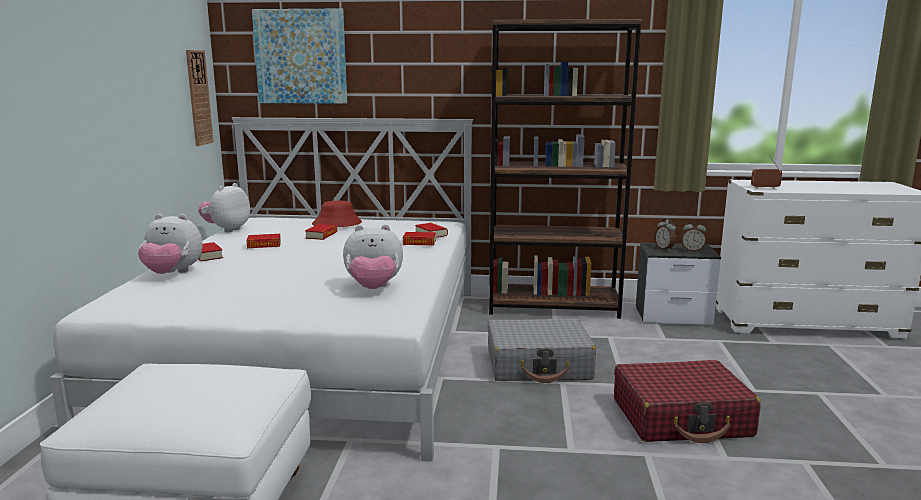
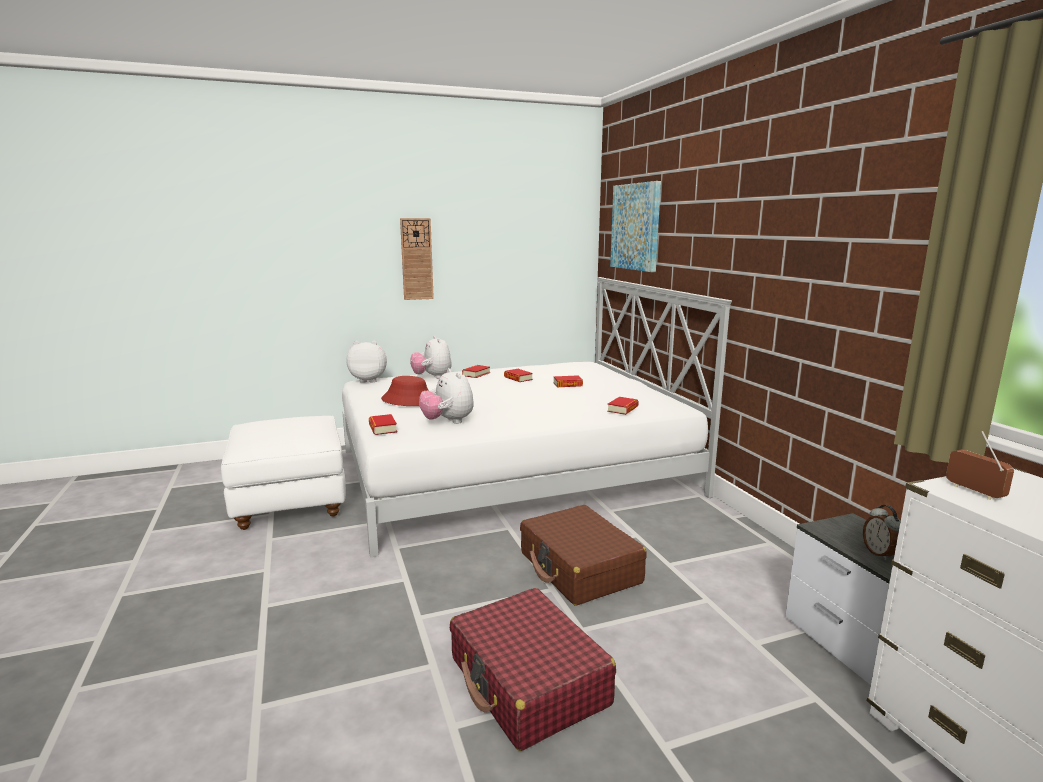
camera: 65 degrees right, 0 degrees up
(199, 98) = (567, 259): wall clock -> wall clock (416, 259)
(227, 230) = (545, 364): plush toy -> plush toy (369, 380)
(337, 224) = (606, 381): red hat -> red hat (409, 400)
(419, 242) = (589, 411): book -> book (382, 428)
(539, 365) = (579, 568): grey suitcase -> brown suitcase
(553, 307) = (748, 548): brown bookcase -> none
(664, 249) = (850, 532): alarm clock -> none

